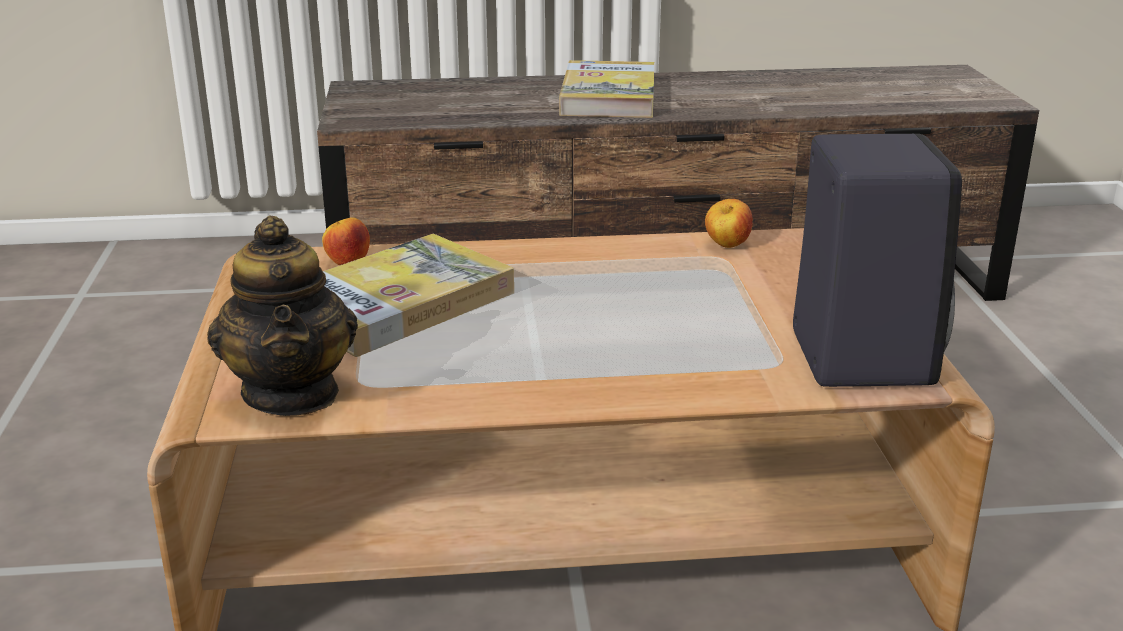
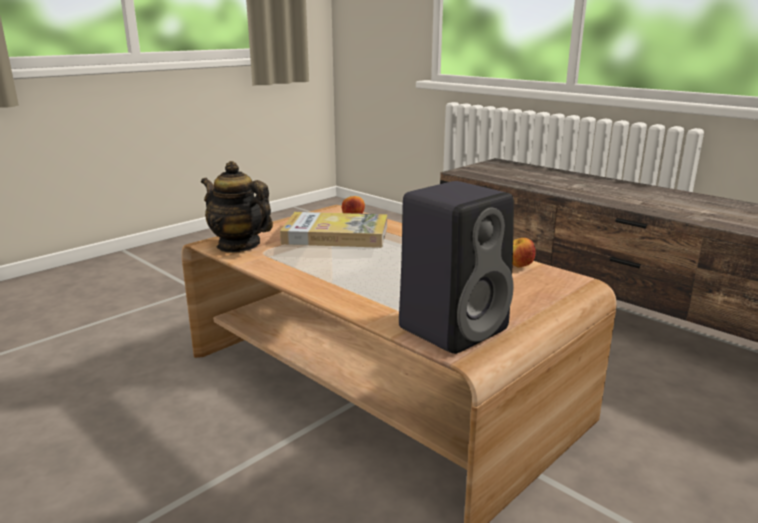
camera: 50 degrees right, 5 degrees down
(292, 393) = (238, 245): teapot -> teapot turned 90 degrees clockwise
(608, 96) = (609, 191): book -> none

